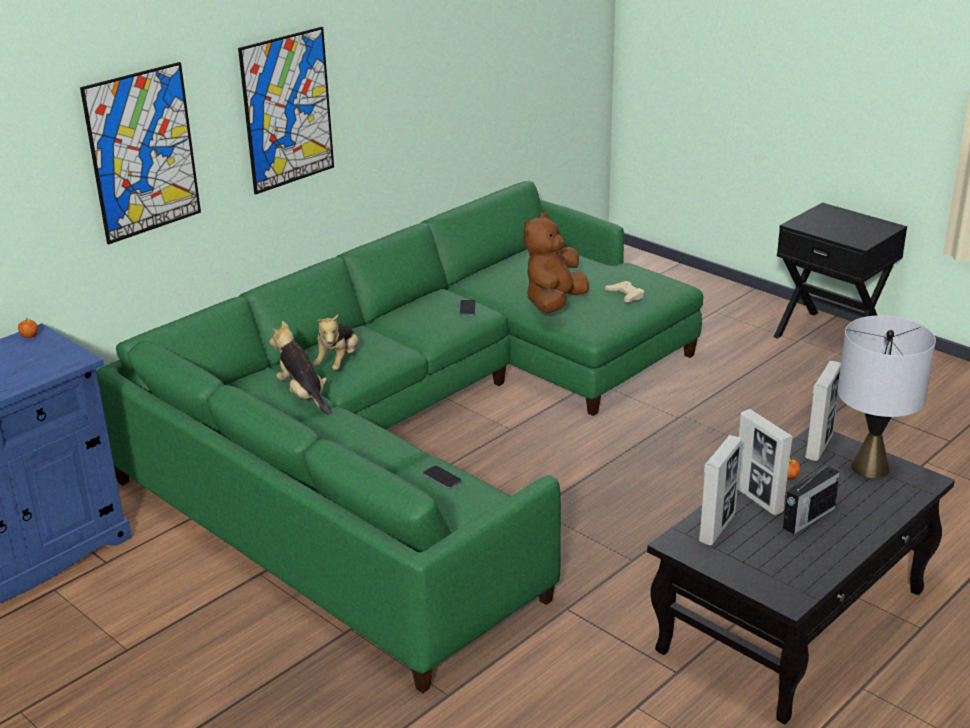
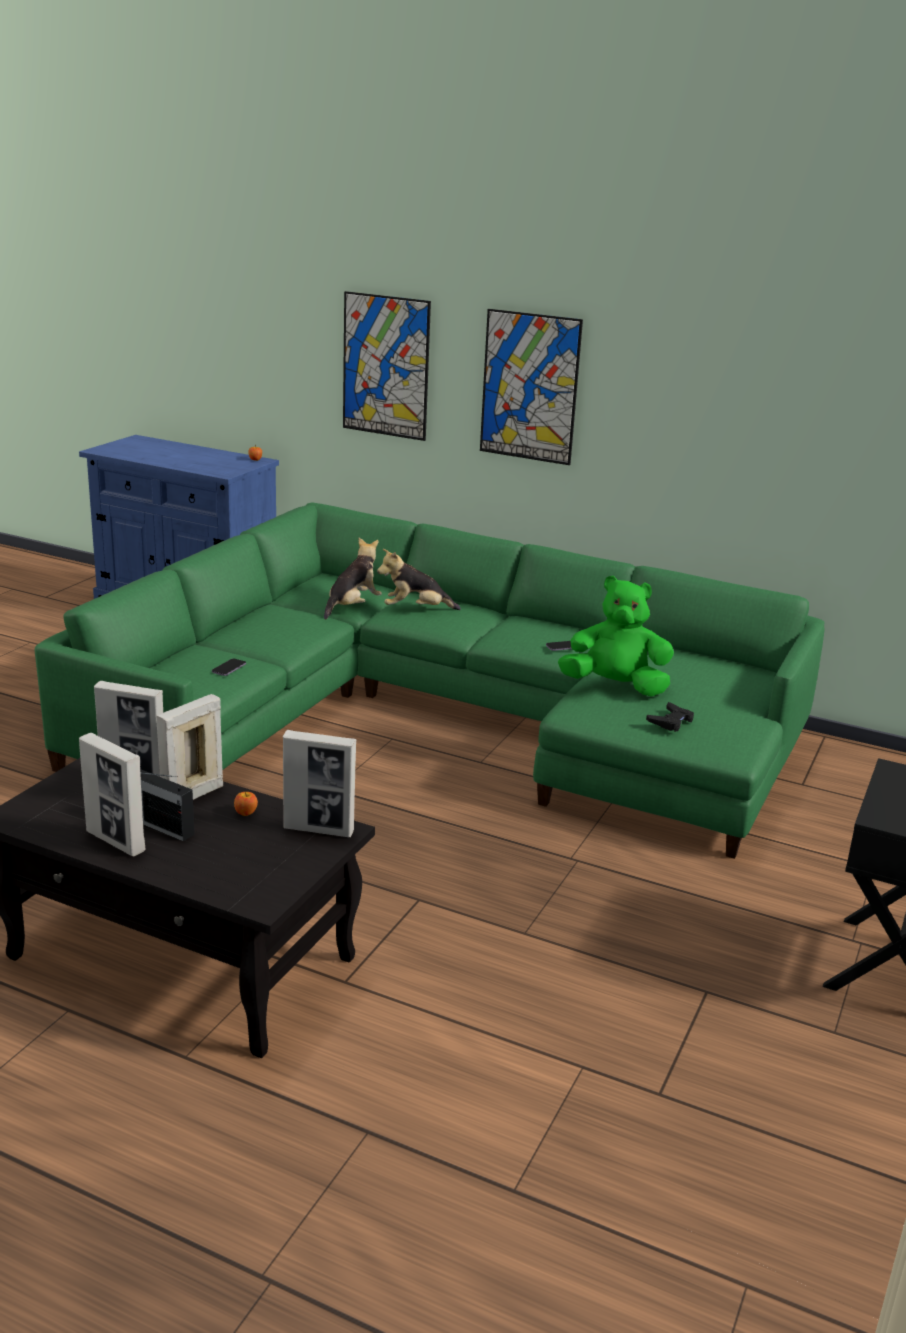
camera: 70 degrees right, 5 degrees down
(554, 303) = (615, 686): brown plush toy -> green plush toy
(625, 295) = (671, 721): beige game controller -> black game controller
(834, 541) = (115, 841): none -> picture frame
(870, 468) = (279, 864): grey table lamp -> none

